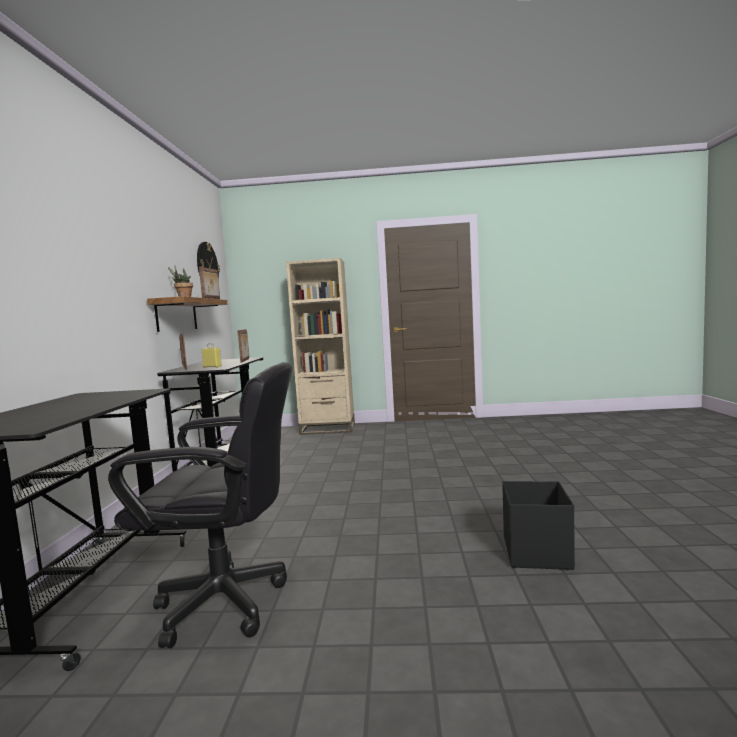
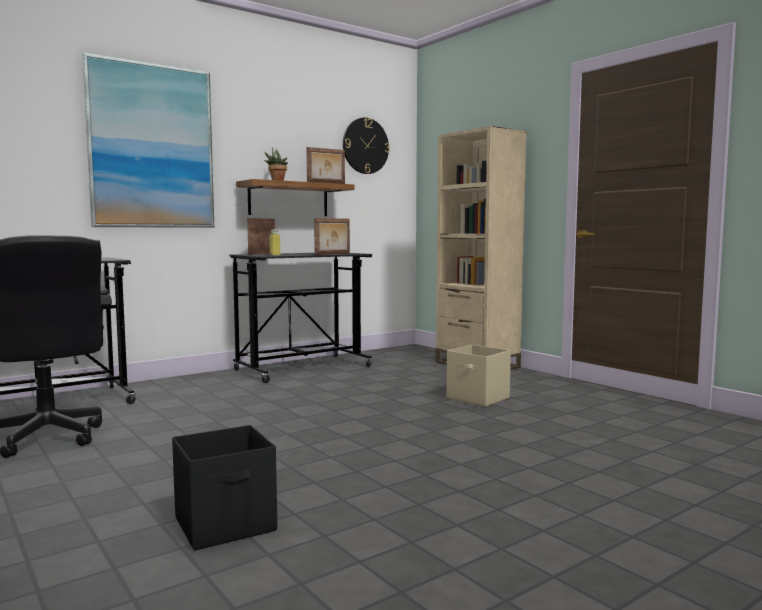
camera: 50 degrees right, 0 degrees up
(88, 260) = (151, 147): none -> picture
(395, 444) = (478, 398): none -> beige storage box

